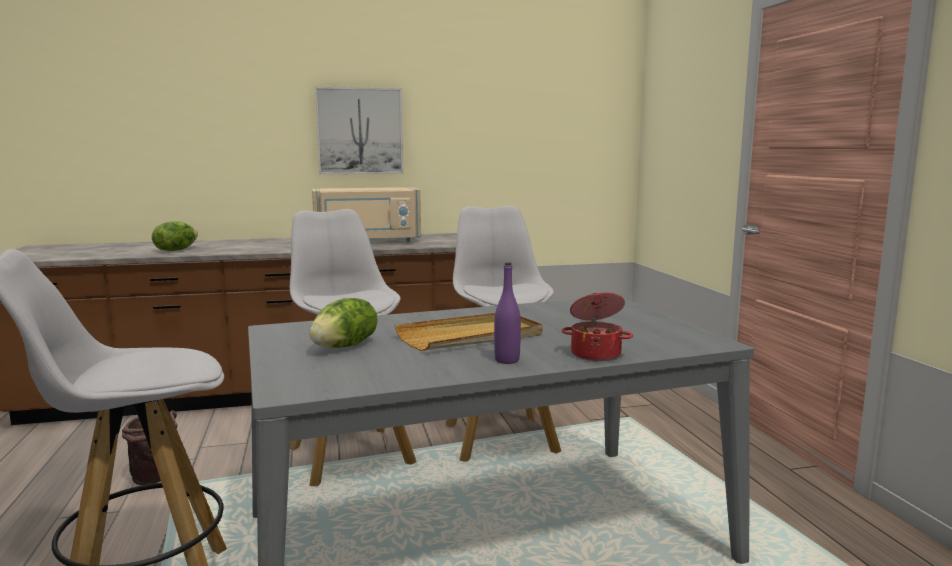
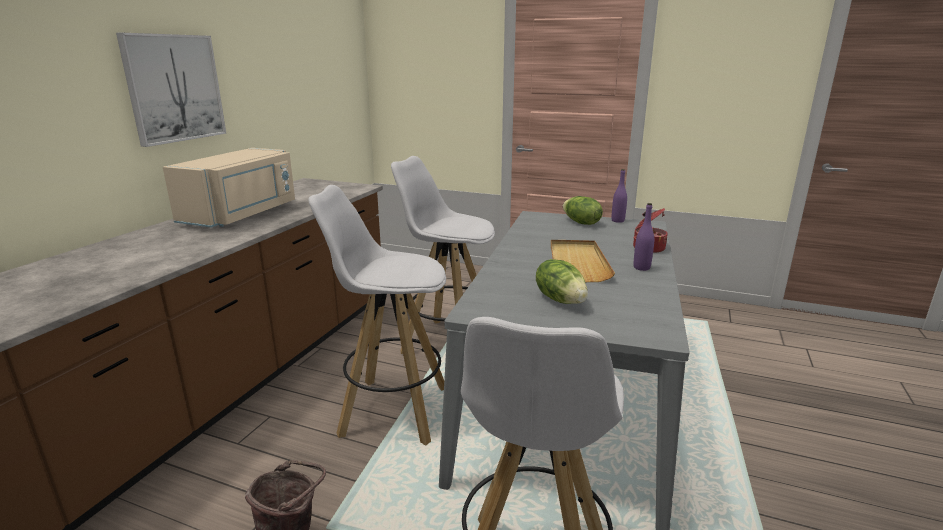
camera: 55 degrees left, 10 degrees up
(176, 250) = (64, 290): lettuce -> lettuce (580, 223)
(685, 329) = (617, 221): none -> purple bottle

